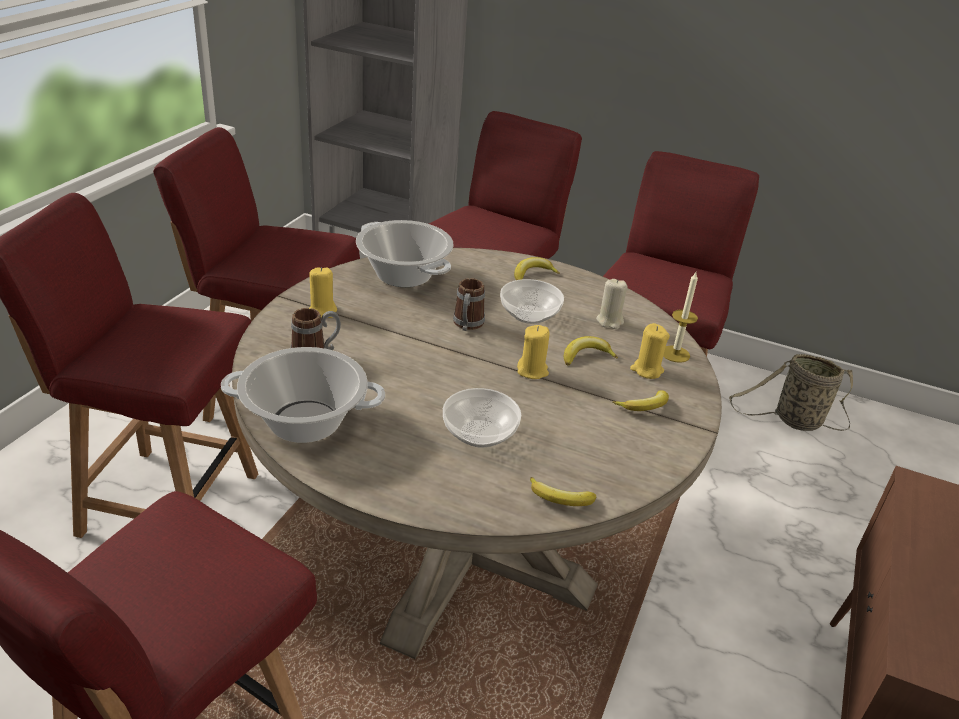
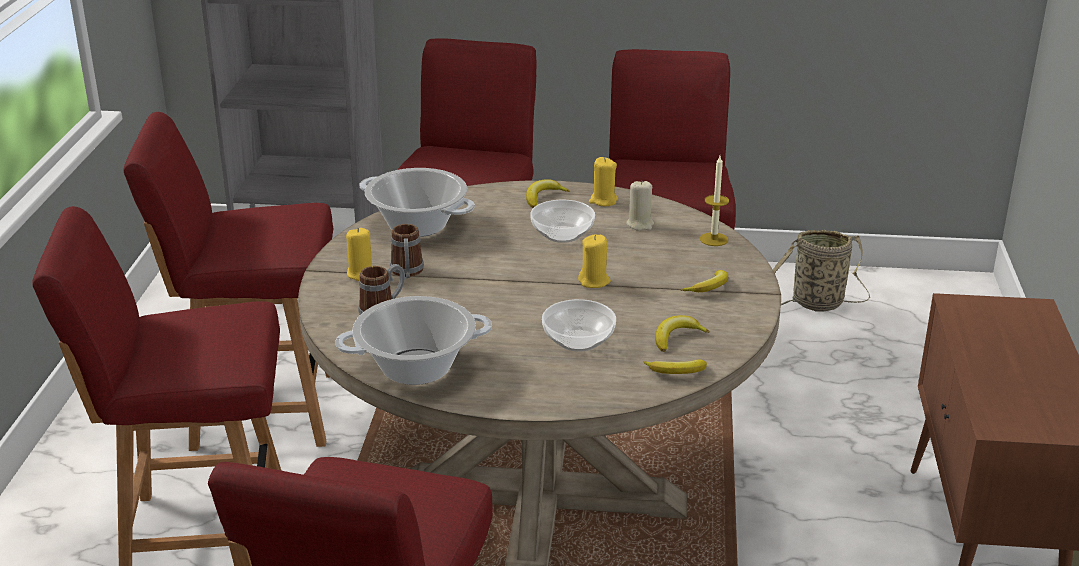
camera: 15 degrees left, 5 degrees down
(467, 325) = (509, 256): mug -> mug (407, 273)
(586, 356) = (635, 258): banana -> banana (676, 337)
(646, 370) = (695, 258): yellow candle -> yellow candle (603, 201)

